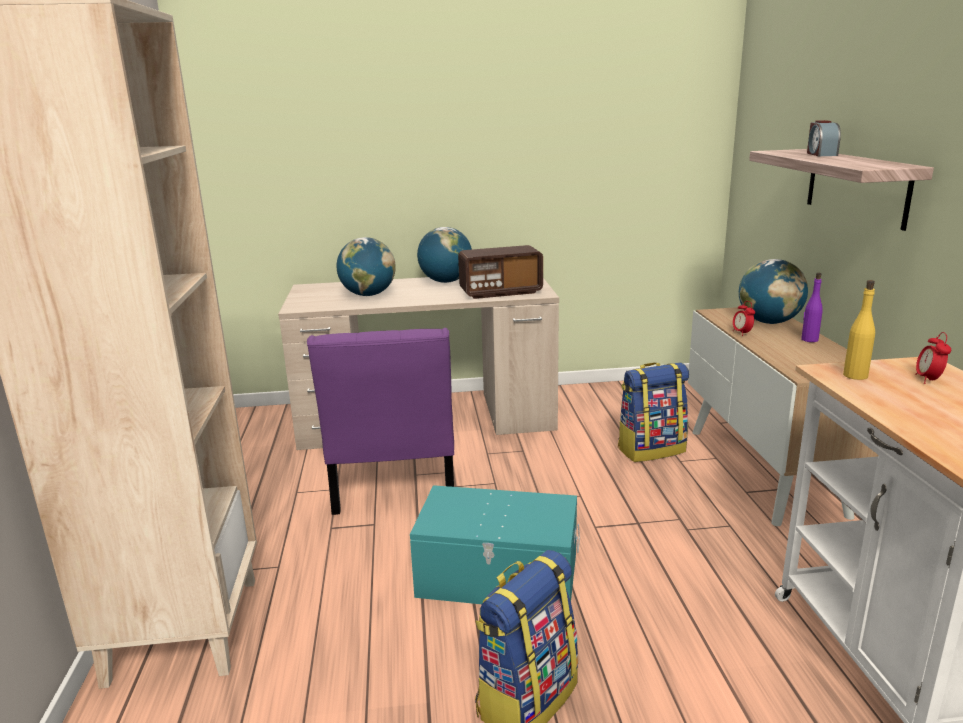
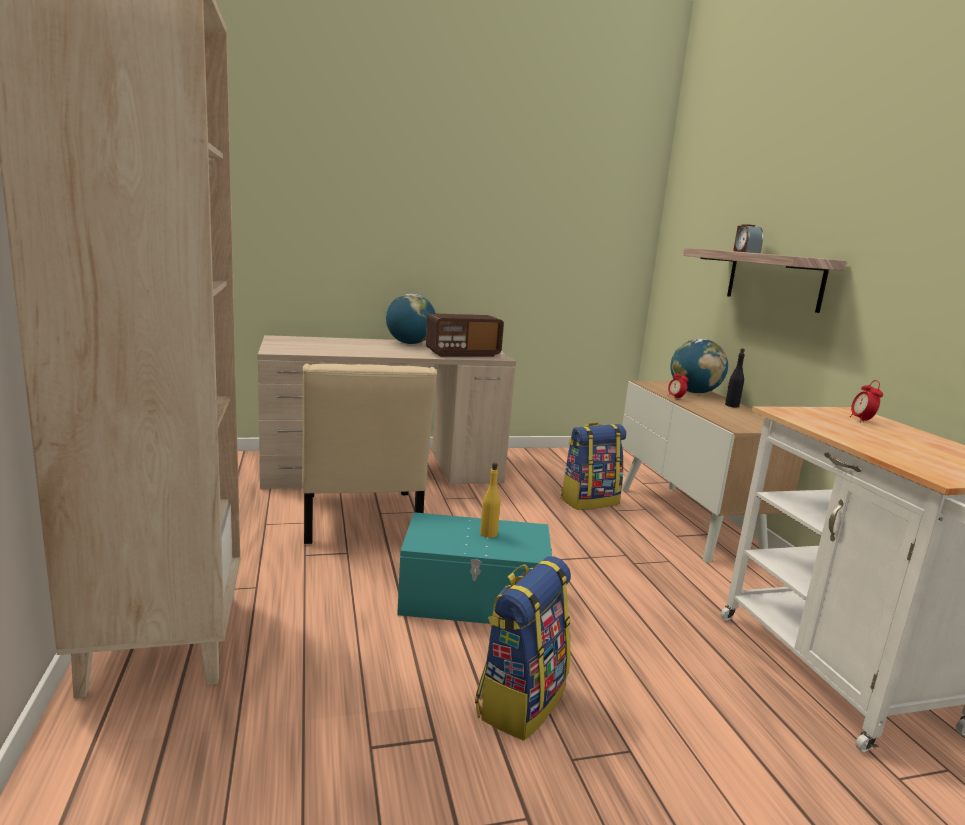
camera: 10 degrees left, 5 degrees down
(368, 295) = (340, 347): globe -> none
(393, 485) = (360, 521): purple chair -> beige chair
(809, 339) = (731, 405): purple bottle -> black bottle
(855, 375) = (804, 415): yellow bottle -> yellow bottle (488, 534)

